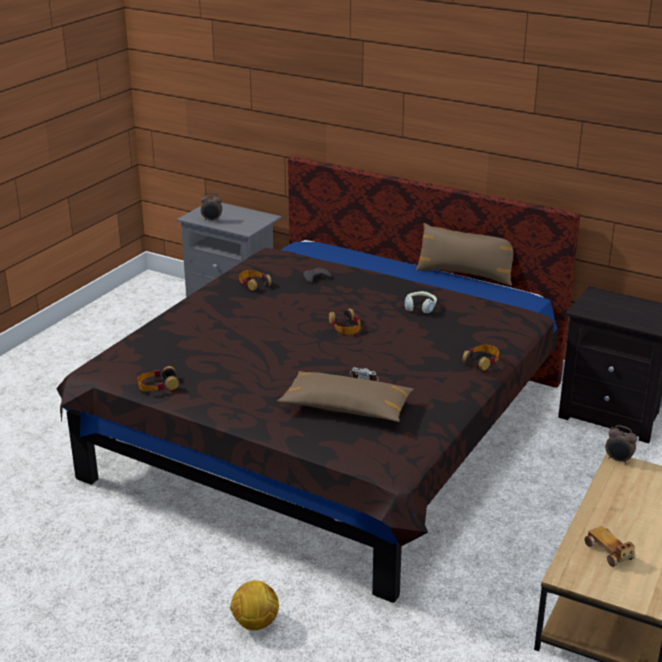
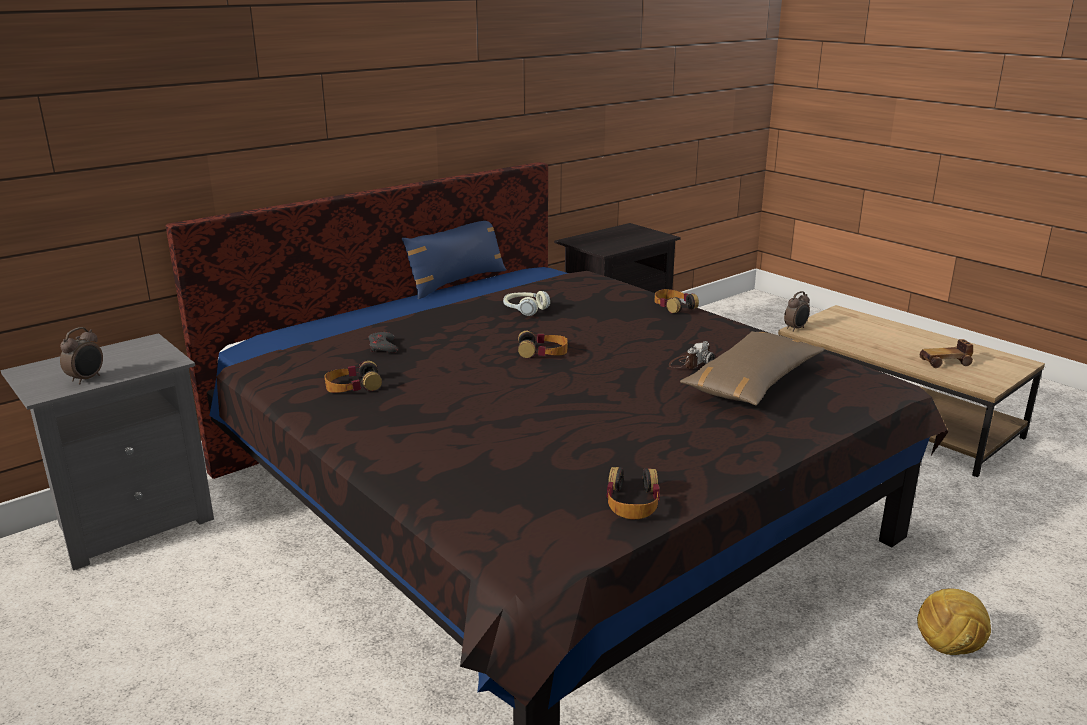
camera: 70 degrees left, 5 degrees down
(465, 274) = (456, 282): brown pillow -> blue pillow

